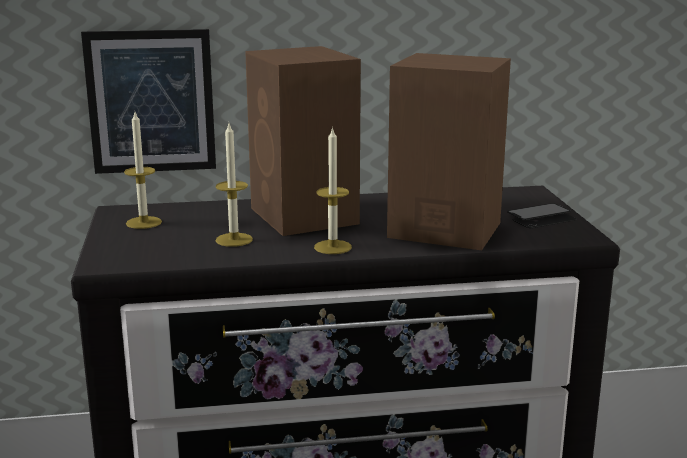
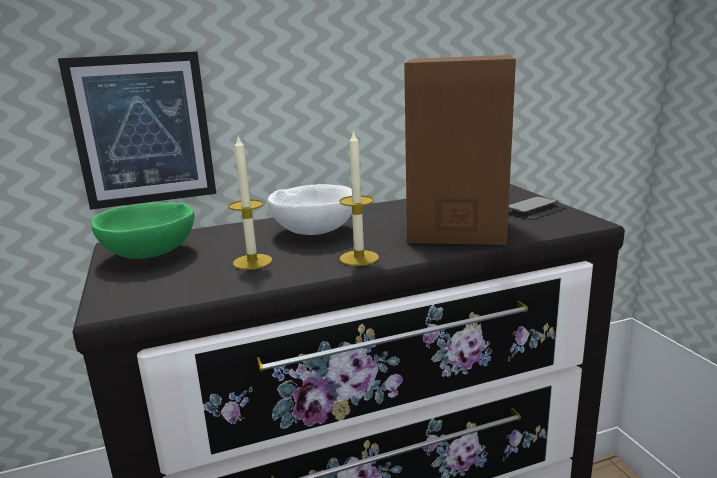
camera: 10 degrees left, 0 degrees up
(143, 222) = (149, 254): candle -> green bowl
(305, 217) = (315, 231): brown speaker -> white bowl

